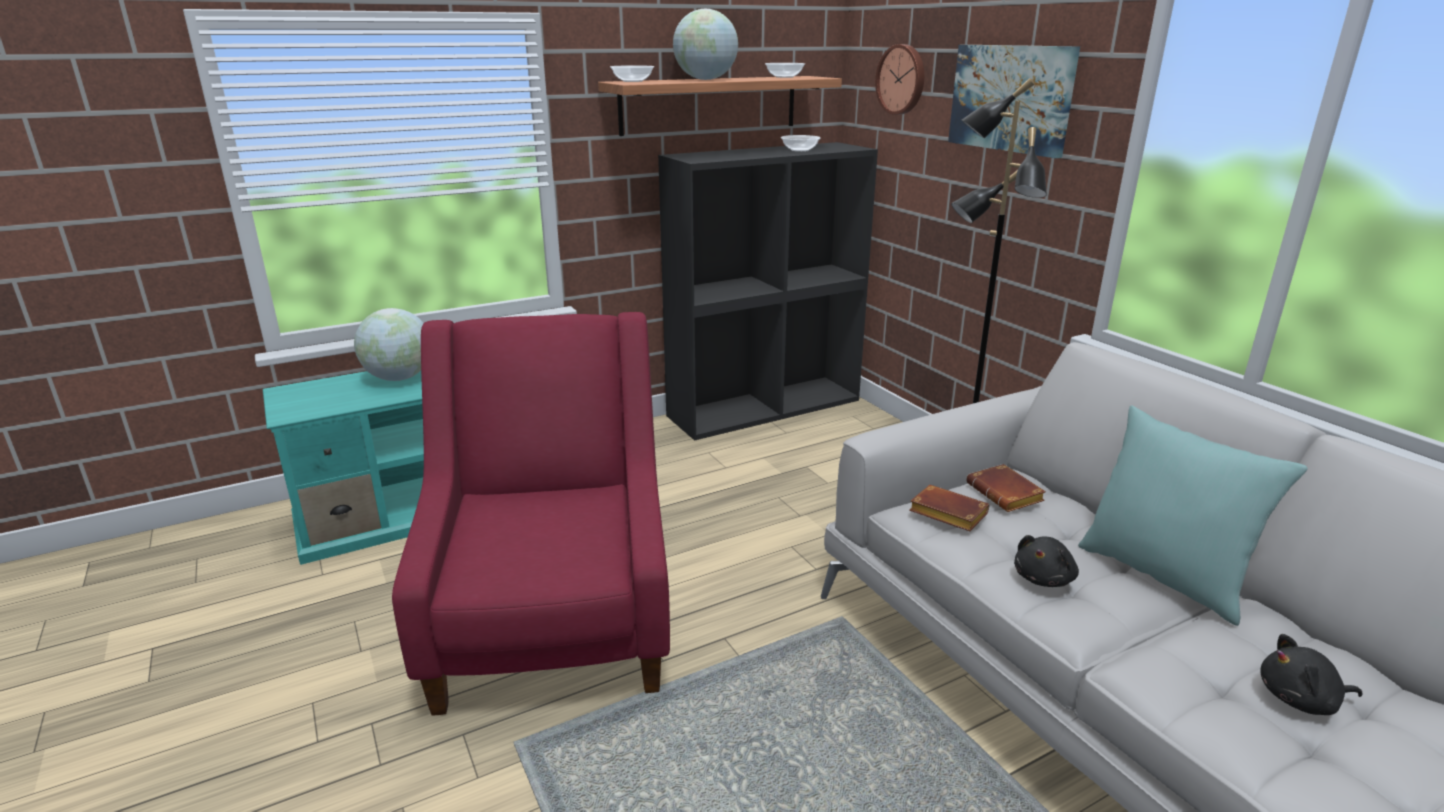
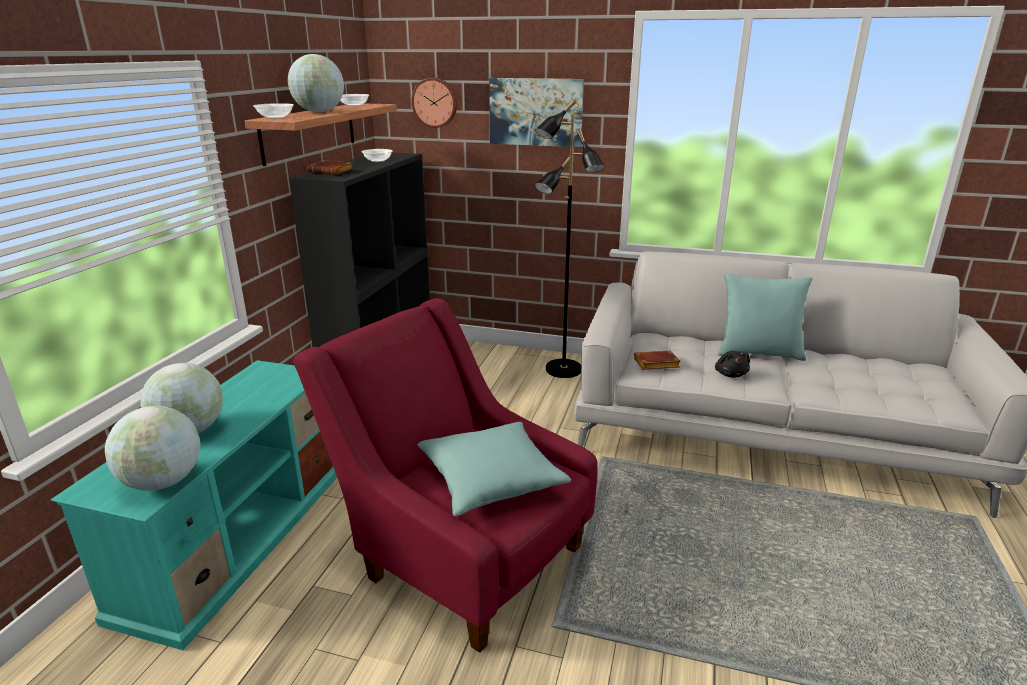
camera: 45 degrees left, 0 degrees up
(320, 406) = (163, 482): none -> globe
(534, 537) = (491, 480): none -> turquoise pillow
(1007, 494) = (661, 344): brown book -> brown book (332, 171)
(1301, 700) = (856, 376): black plush toy -> none

